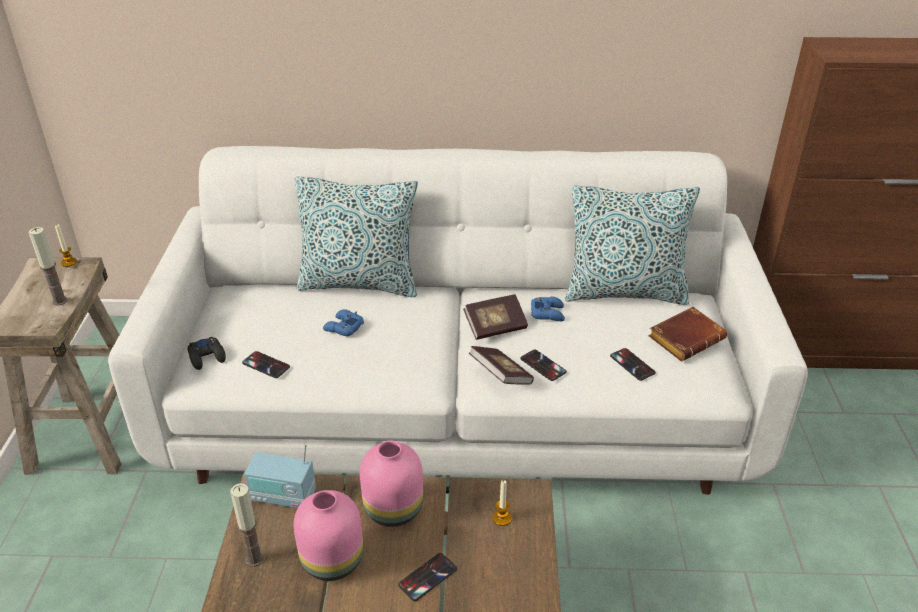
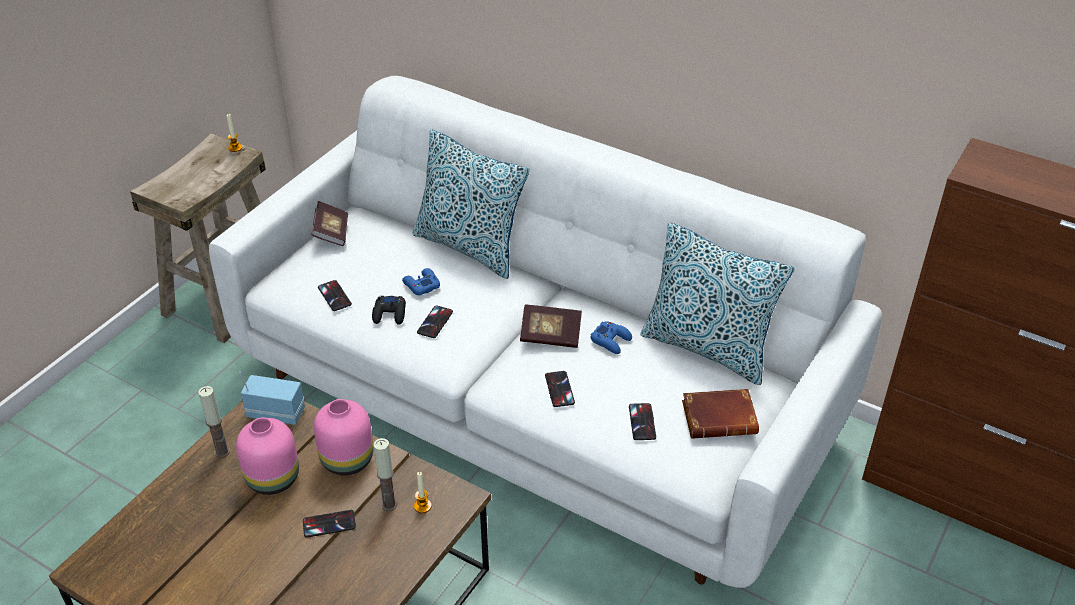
camera: 30 degrees right, 5 degrees up
(60, 301) = (207, 181): candle -> candle (389, 504)
(207, 357) = (297, 270): black game controller -> black game controller (390, 314)
(283, 497) = (276, 413): radio -> radio turned 150 degrees clockwise
(384, 352) = (435, 322): none -> phone
(500, 376) = (514, 383): book -> book (331, 233)

